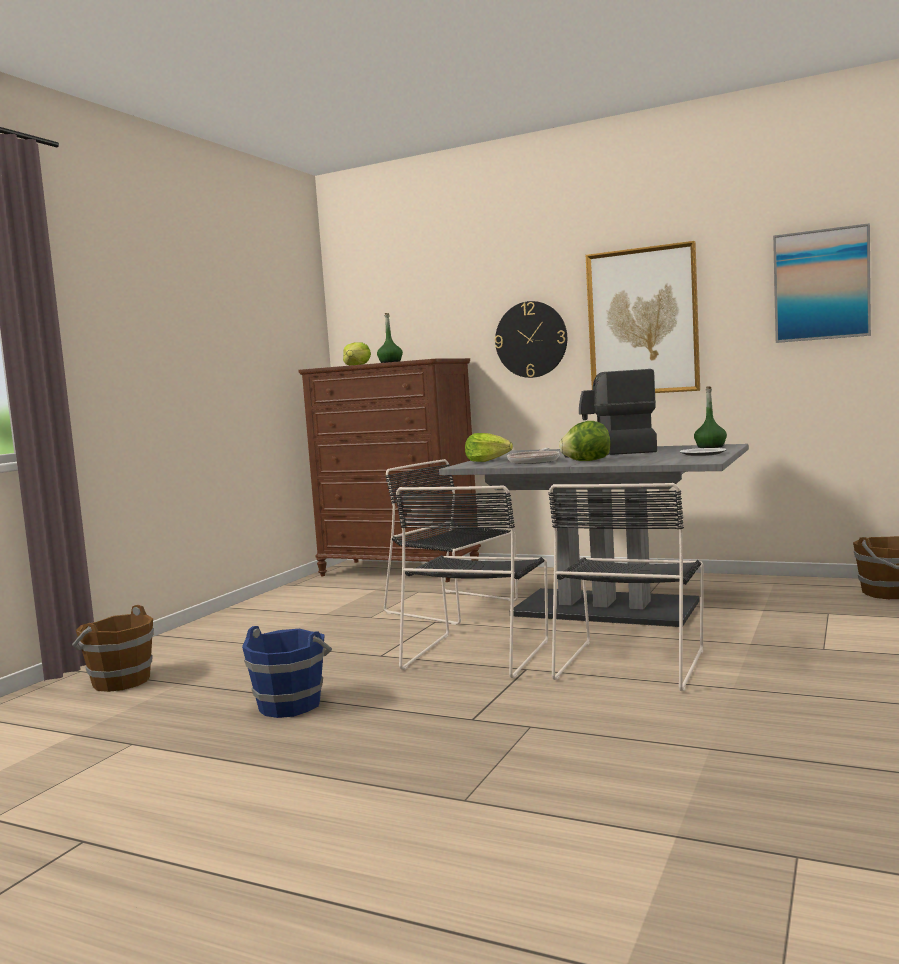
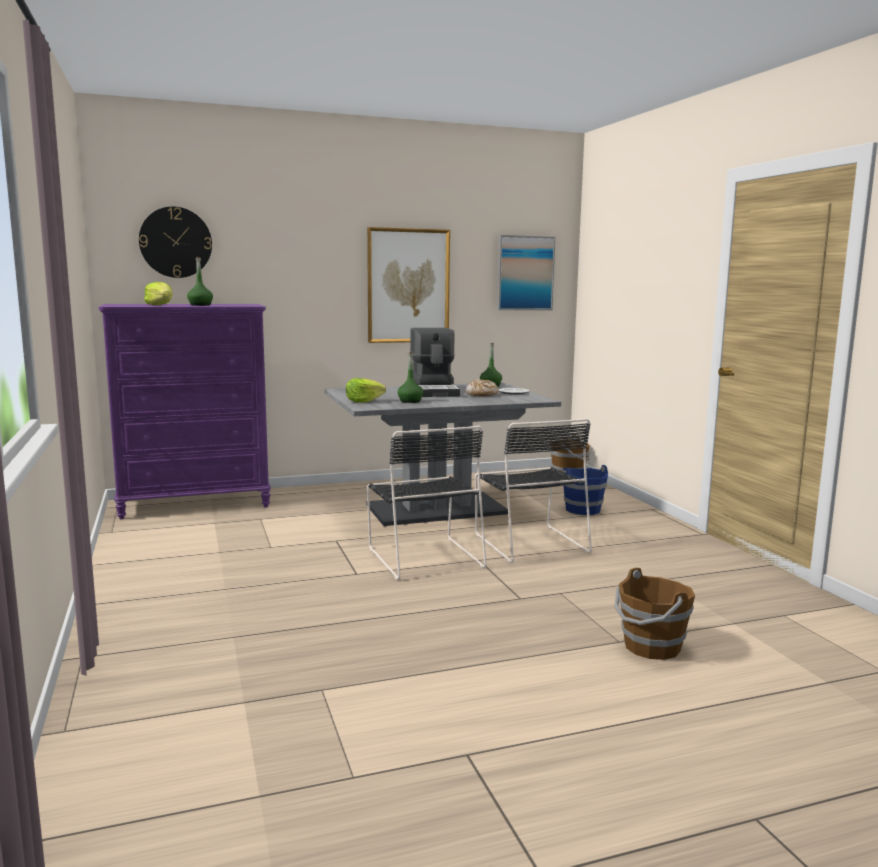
camera: 45 degrees left, 5 degrees up
(119, 682) = (162, 653): brown bucket -> brown bucket (650, 647)
(290, 705) = (377, 624): blue bucket -> blue bucket (582, 509)
(399, 571) = (195, 503): brown dresser -> purple dresser
(455, 607) = (324, 526): black chair -> none
(531, 339) = (316, 291): wall clock -> wall clock (175, 242)
(535, 461) = (410, 401): frying pan -> green bottle
(586, 461) = (454, 400): lettuce -> none
(609, 452) = (434, 391): coffee machine -> coffee machine turned 60 degrees counterclockwise
(649, 456) = (481, 394): none -> bread

